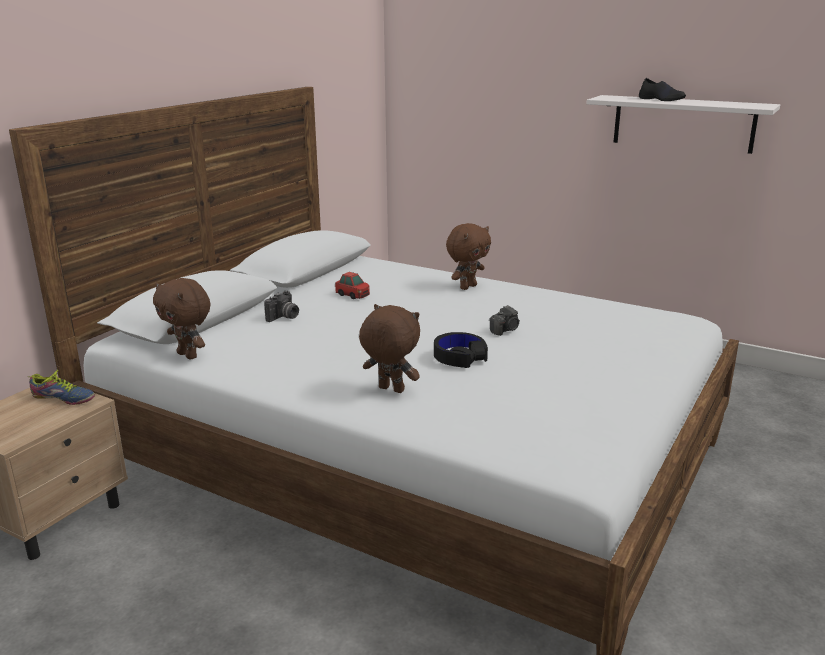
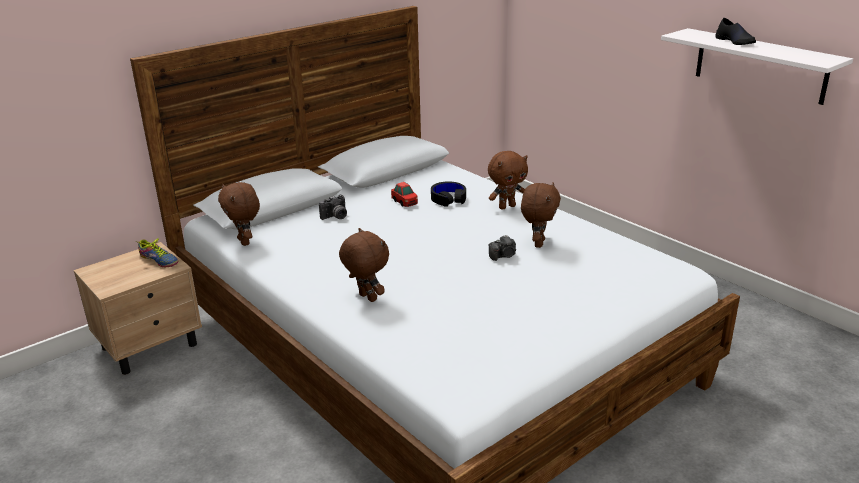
camera: 20 degrees right, 5 degrees up
(460, 357) = (441, 277): black headphones -> black headphones (448, 199)
(530, 314) = (538, 243): none -> brown plush toy

